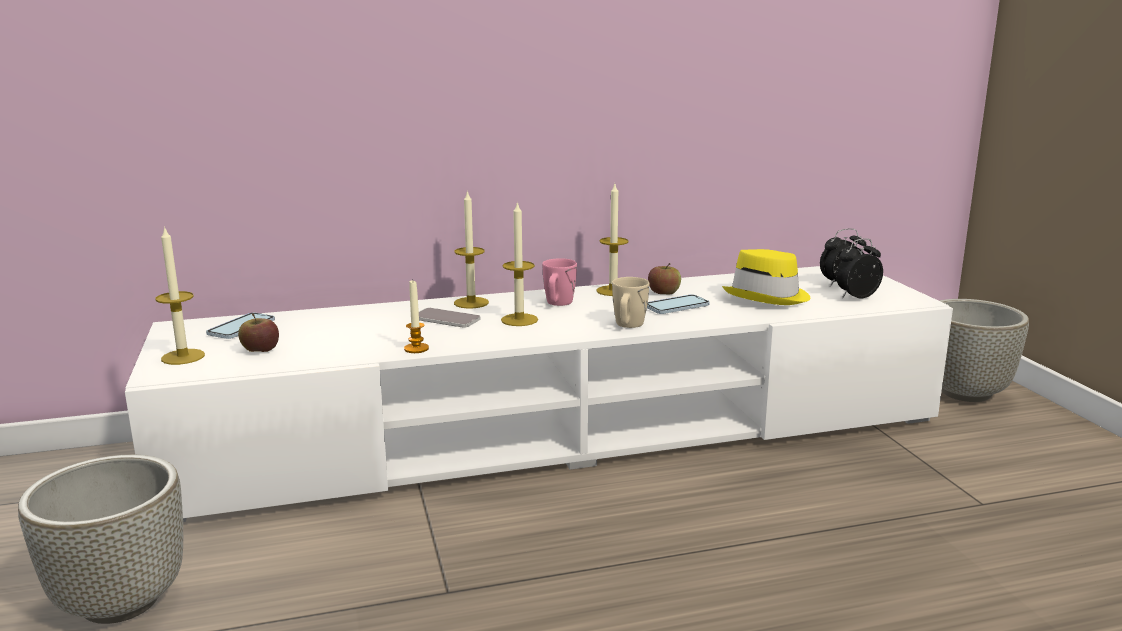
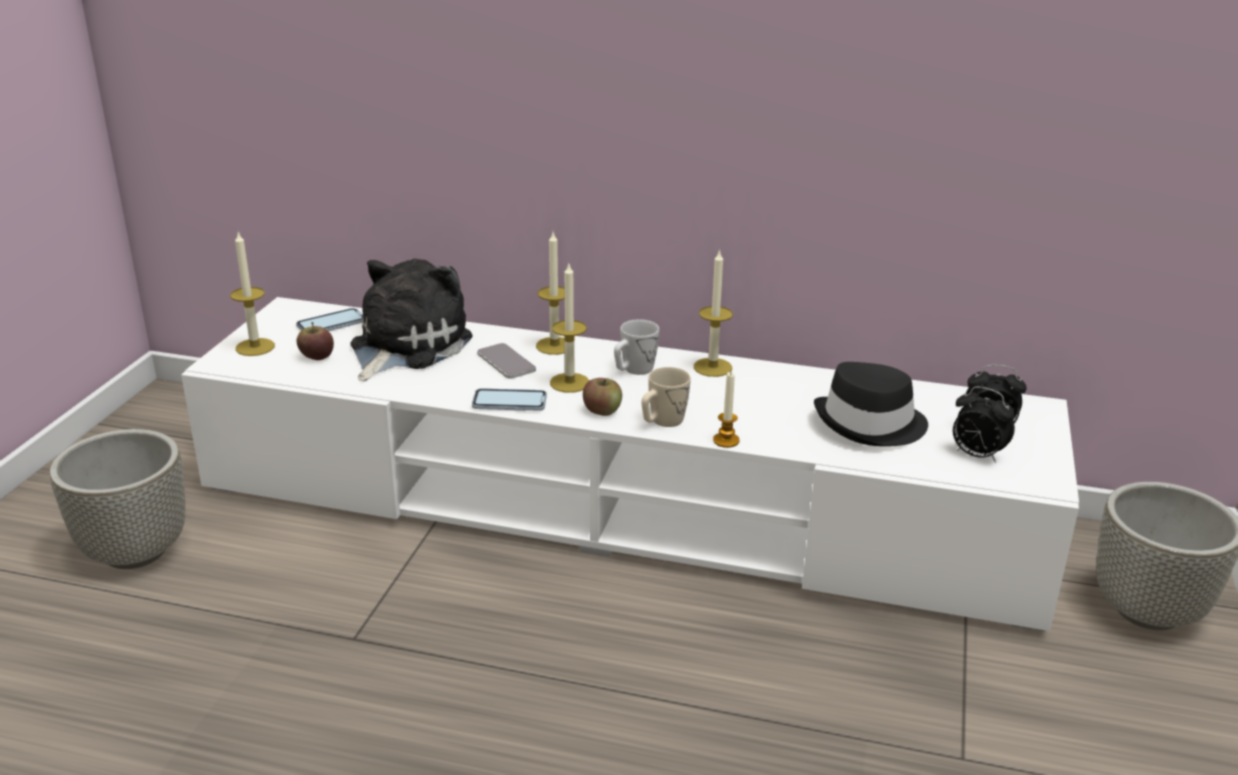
camera: 30 degrees right, 10 degrees up
(338, 327) = (405, 346): none -> plush toy
(416, 349) = (436, 393): candle -> candle (726, 440)
(558, 303) = (634, 370): pink mug -> white mug
(664, 292) = (762, 385): apple -> apple (602, 410)
(676, 306) = (748, 410): phone -> phone (509, 402)
(768, 296) = (870, 424): yellow hat -> black hat
(856, 297) = (976, 455): alarm clock -> alarm clock turned 150 degrees counterclockwise

